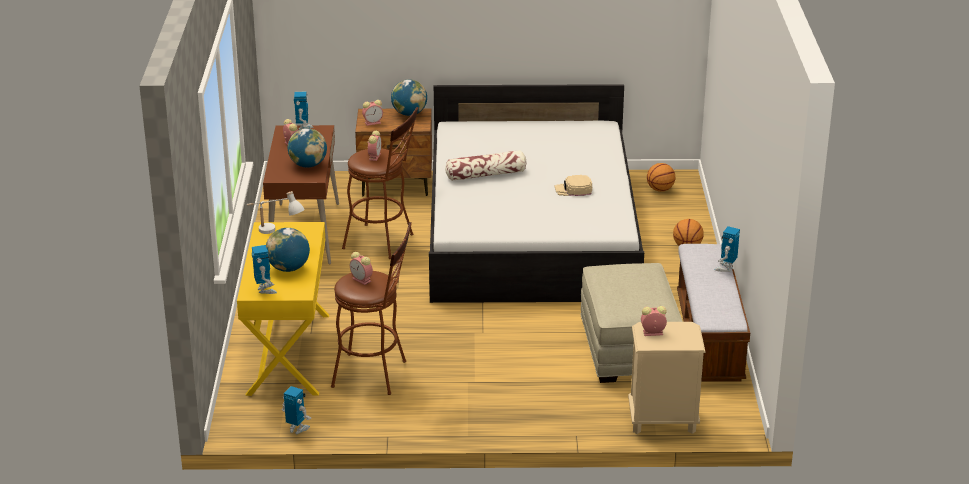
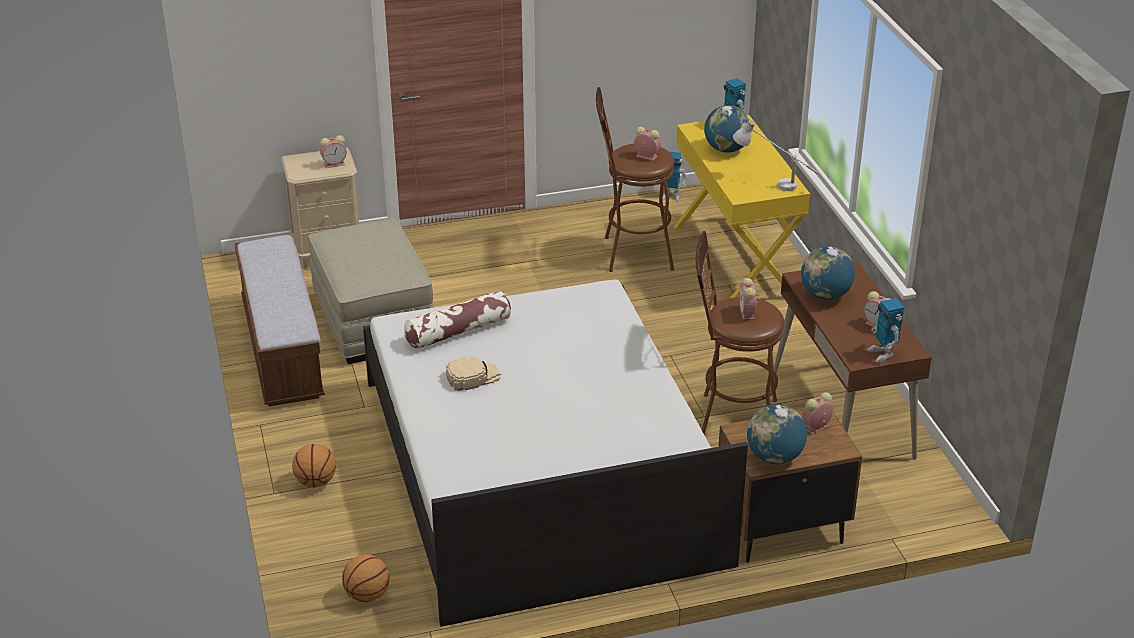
camera: 165 degrees right, 5 degrees up
(486, 174) = (603, 384): pillow -> pillow (458, 331)
(726, 268) = (259, 306): toy robot -> none

